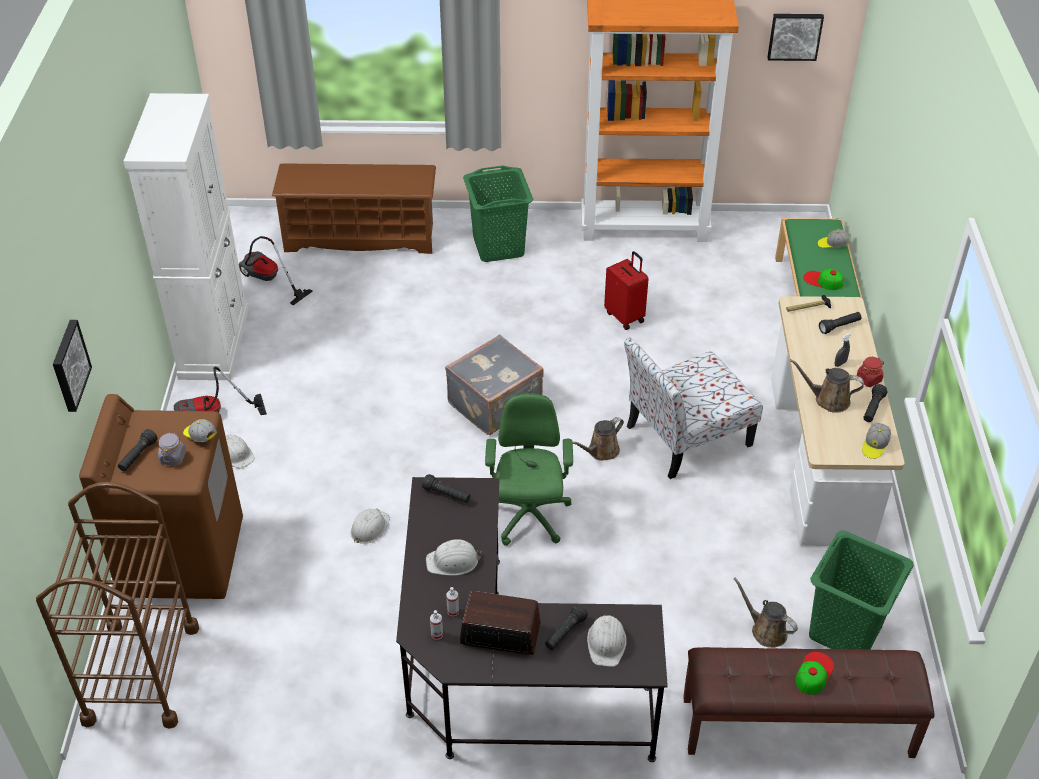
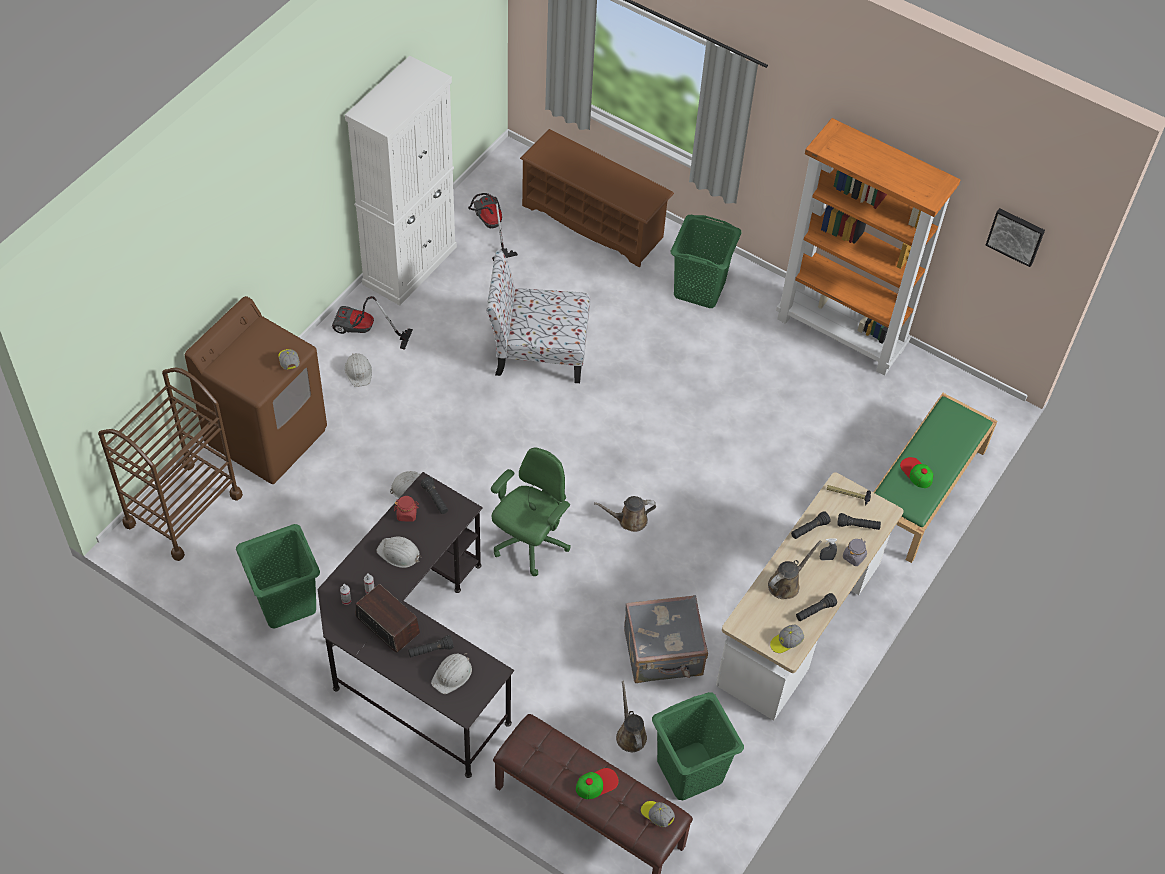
camera: 30 degrees right, 10 degrees up
(69, 365) = (208, 271): picture -> none
(138, 456) = (238, 355): black flashlight -> black flashlight (809, 529)
(173, 457) = (259, 369): grey jar -> grey jar (854, 557)
(329, 702) = (286, 602): none -> green laundry basket
(496, 404) = (581, 435): grey suitcase -> grey suitcase (663, 654)
(625, 316) = (750, 411): red suitcase -> none
(685, 437) = (707, 545): chair -> chair (537, 351)
(828, 400) = (786, 584): brown watering can -> brown watering can turned 90 degrees clockwise
(832, 244) = (959, 443): cap -> cap (657, 815)
(868, 379) = (836, 585): red jar -> red jar (407, 514)

